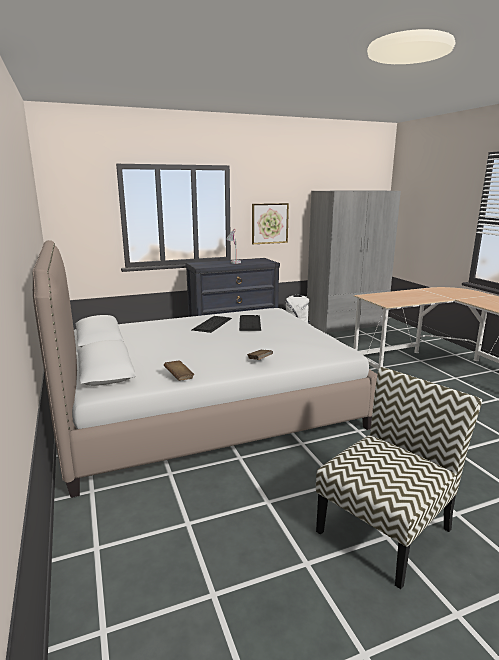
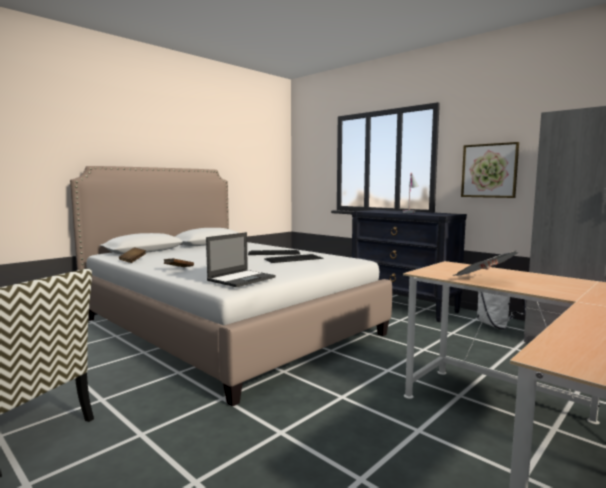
camera: 65 degrees right, 10 degrees down
(327, 344) = (242, 279): none -> laptop
(411, 300) = (483, 280): none -> newspaper

